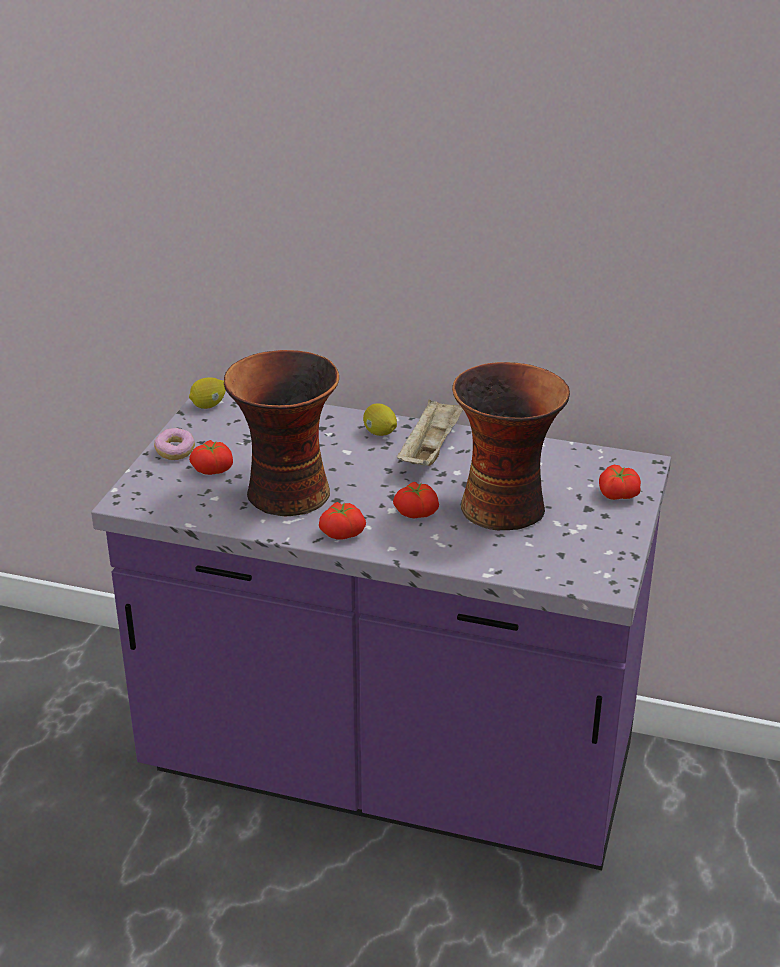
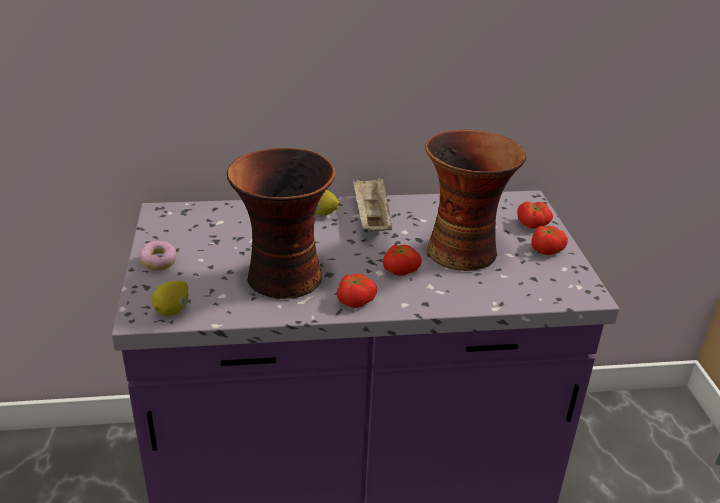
camera: 25 degrees left, 0 degrees up
(209, 405) = (162, 218): lemon -> lemon (172, 310)
(213, 468) = (203, 270): tomato -> tomato (545, 249)

